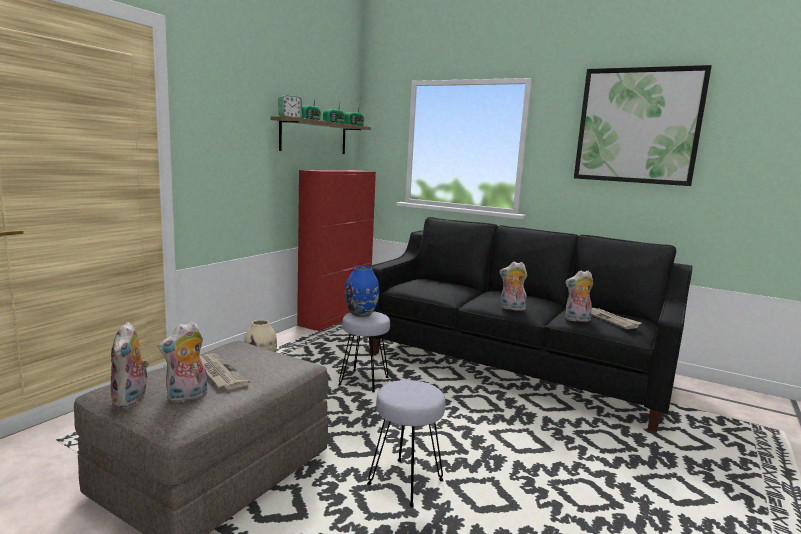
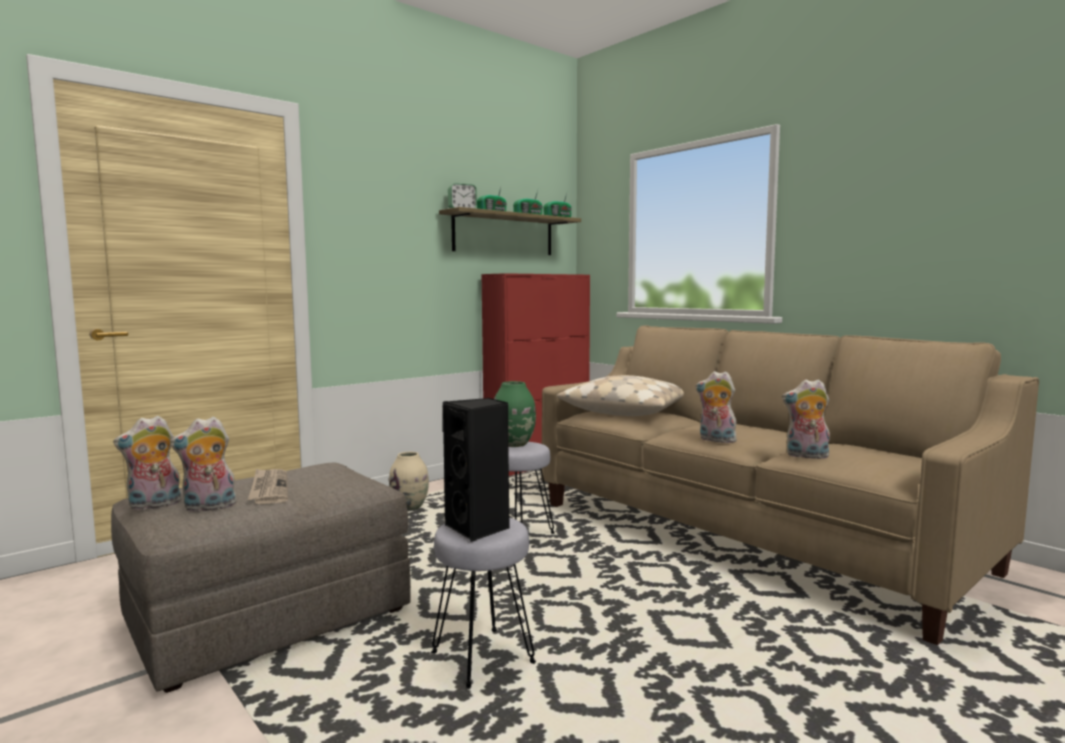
camera: 20 degrees right, 5 degrees down
(131, 399) = (154, 505): plush toy -> plush toy turned 45 degrees clockwise
(361, 314) = (514, 444): blue vase -> green vase
(411, 393) = (479, 528): none -> black speaker
(429, 282) = (628, 410): none -> beige pillow
(514, 368) = (747, 535): black sofa -> beige sofa
(611, 319) = (865, 457): newspaper -> none
(638, 126) = (938, 168): picture -> none

